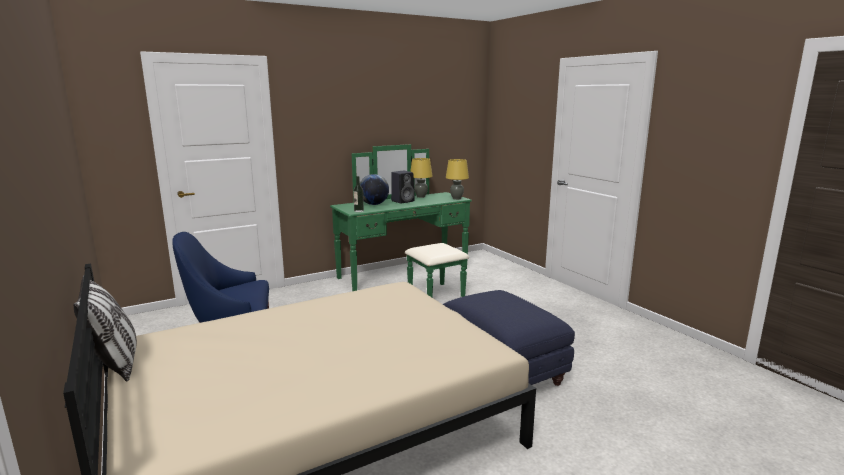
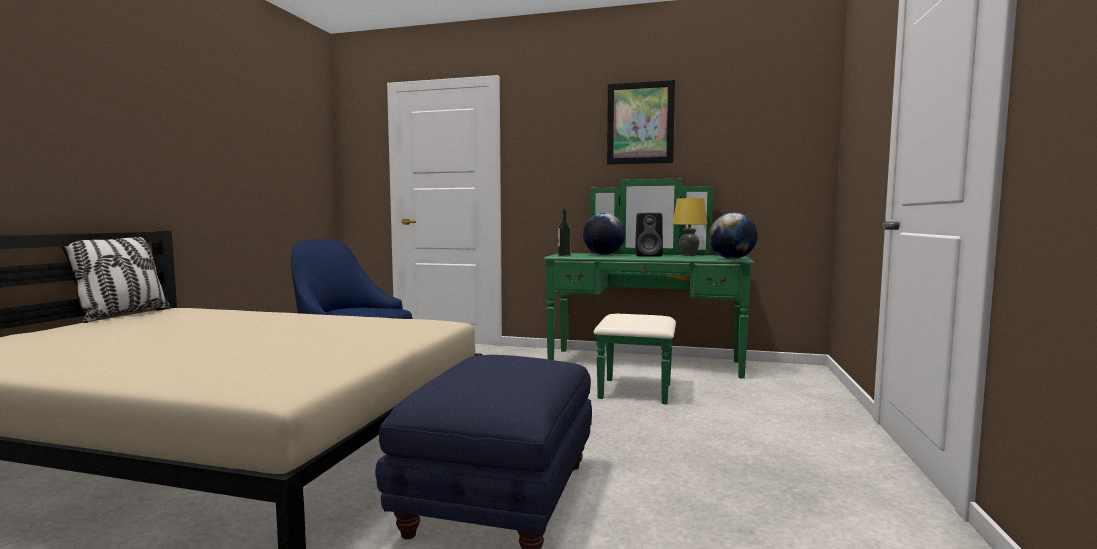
camera: 45 degrees right, 10 degrees down
(381, 103) = (640, 123): none -> picture
(456, 198) = (732, 259): yellow table lamp -> globe

